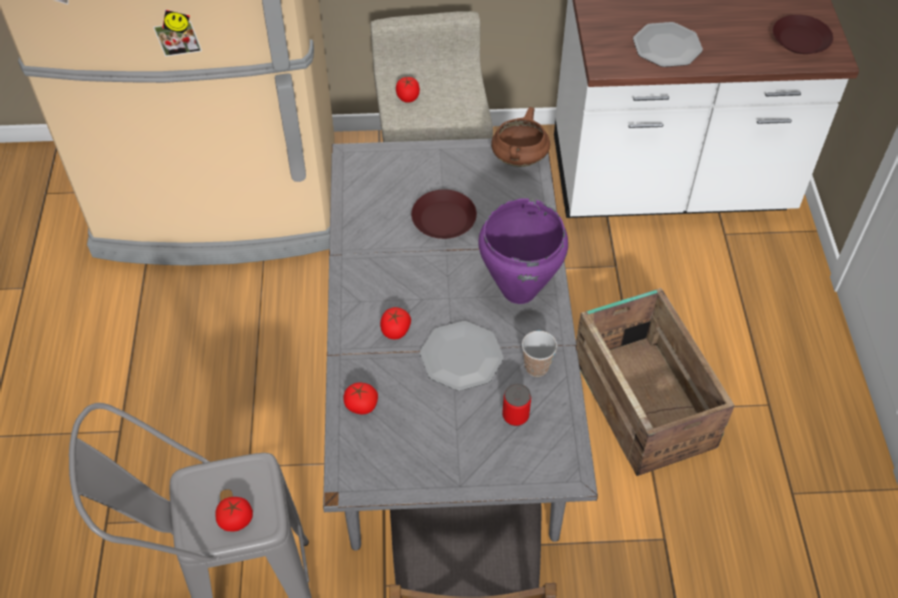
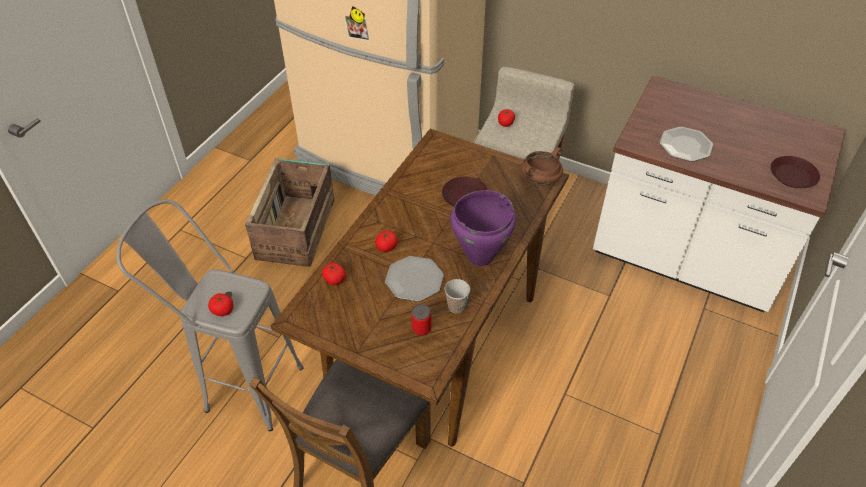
camera: 30 degrees right, 5 degrees down
(449, 422) = (433, 341): grey dining table -> brown dining table
(643, 400) = (570, 388): crate -> crate (297, 228)

